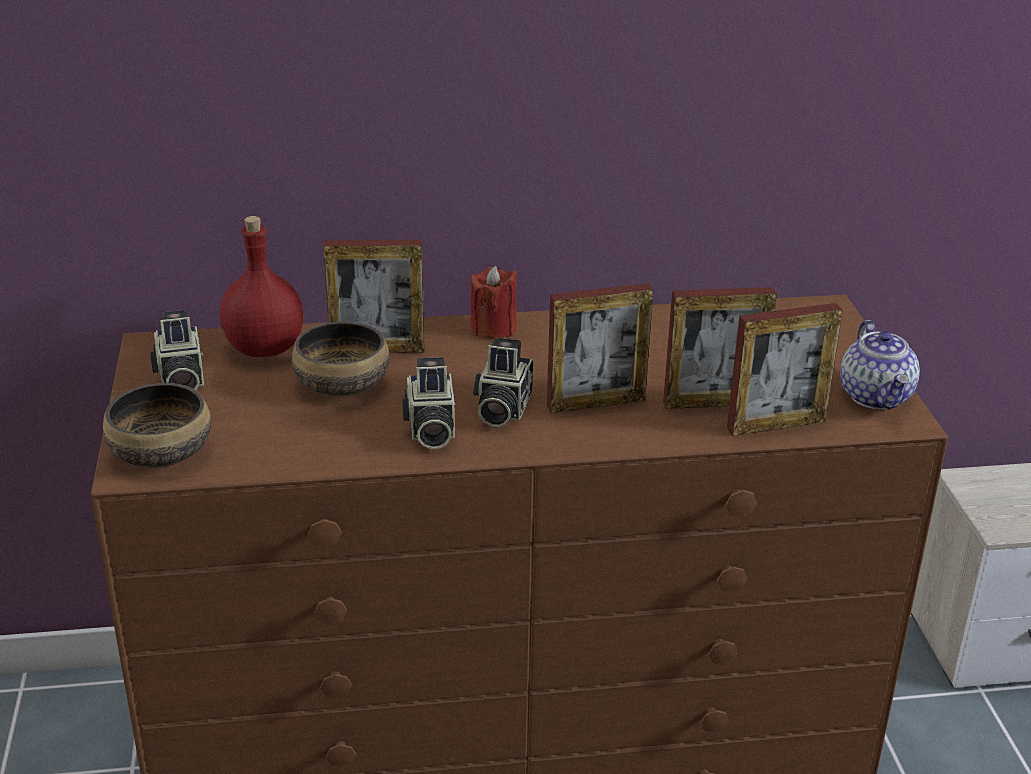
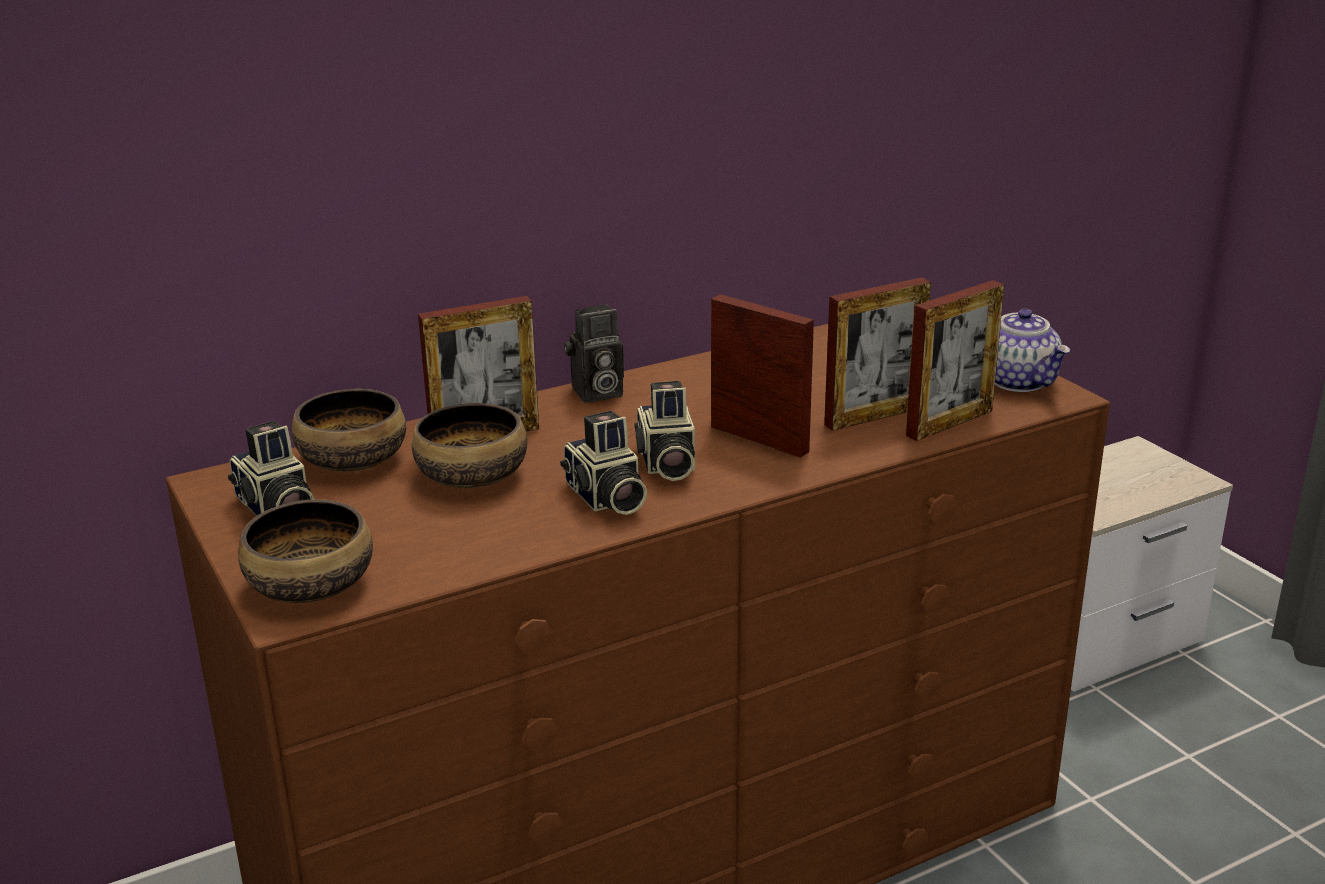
camera: 20 degrees left, 5 degrees down
(263, 348) = (352, 460): red bottle -> bowl
(493, 328) = (596, 394): red candle -> camera
(596, 403) = (759, 439): picture frame -> picture frame turned 105 degrees counterclockwise

